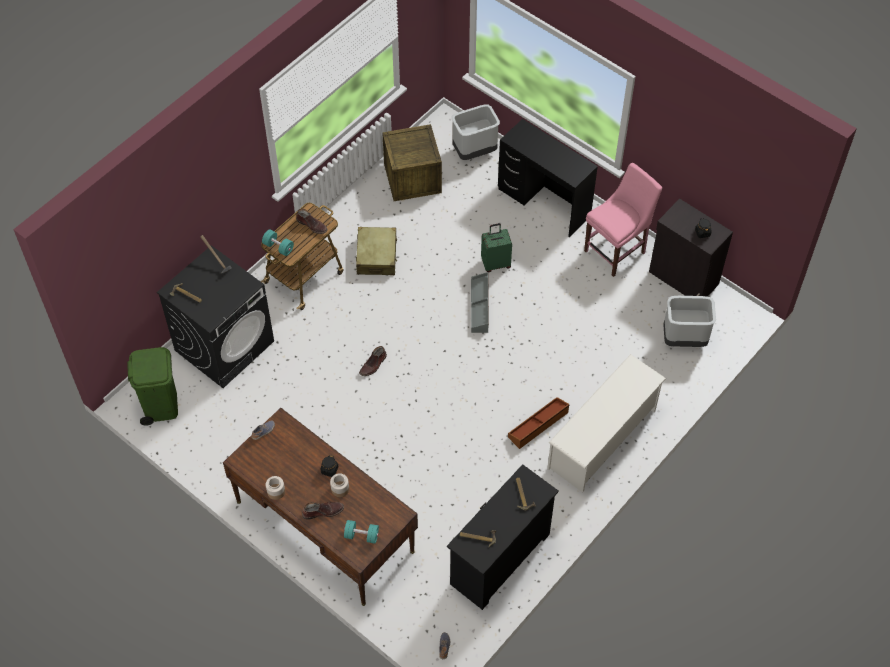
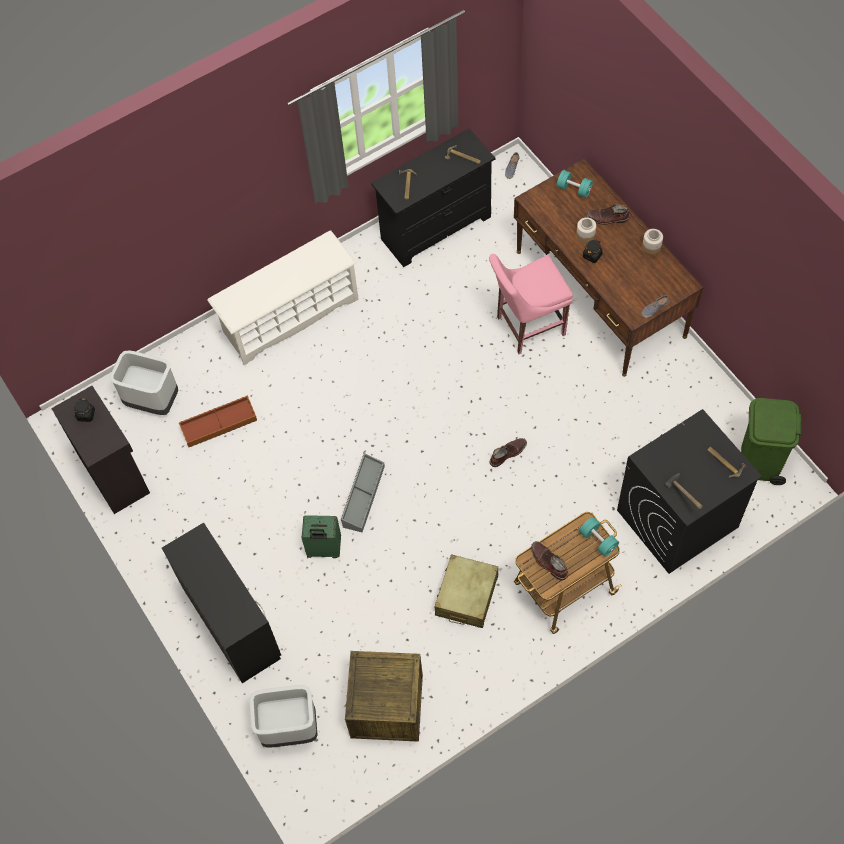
camera: 160 degrees left, 5 degrees up
(538, 425) = (349, 344): brown storage box -> brown storage box (219, 425)
(617, 250) = (172, 530): pink chair -> pink chair (527, 327)

